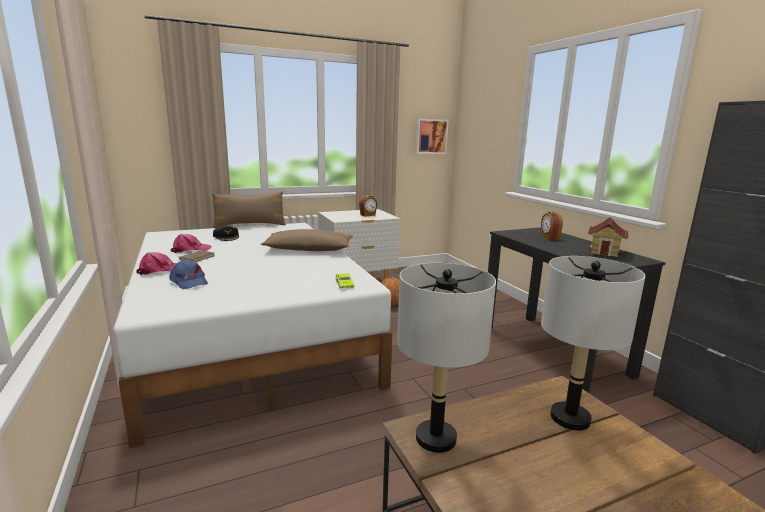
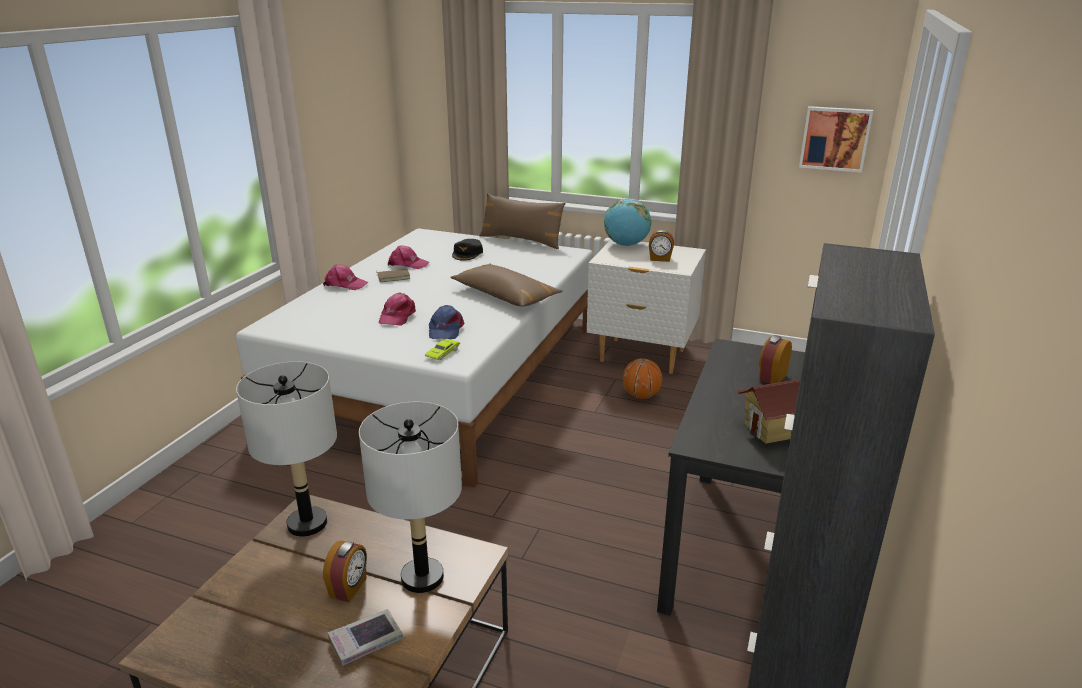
camera: 45 degrees right, 10 degrees up
(188, 281) = (341, 304): blue cap -> blue cap (445, 329)
(257, 276) = (397, 316): none -> pink cap
(334, 213) = (626, 245): none -> globe
(554, 455) = (349, 588): none -> alarm clock
(637, 476) = (366, 641): none -> book

